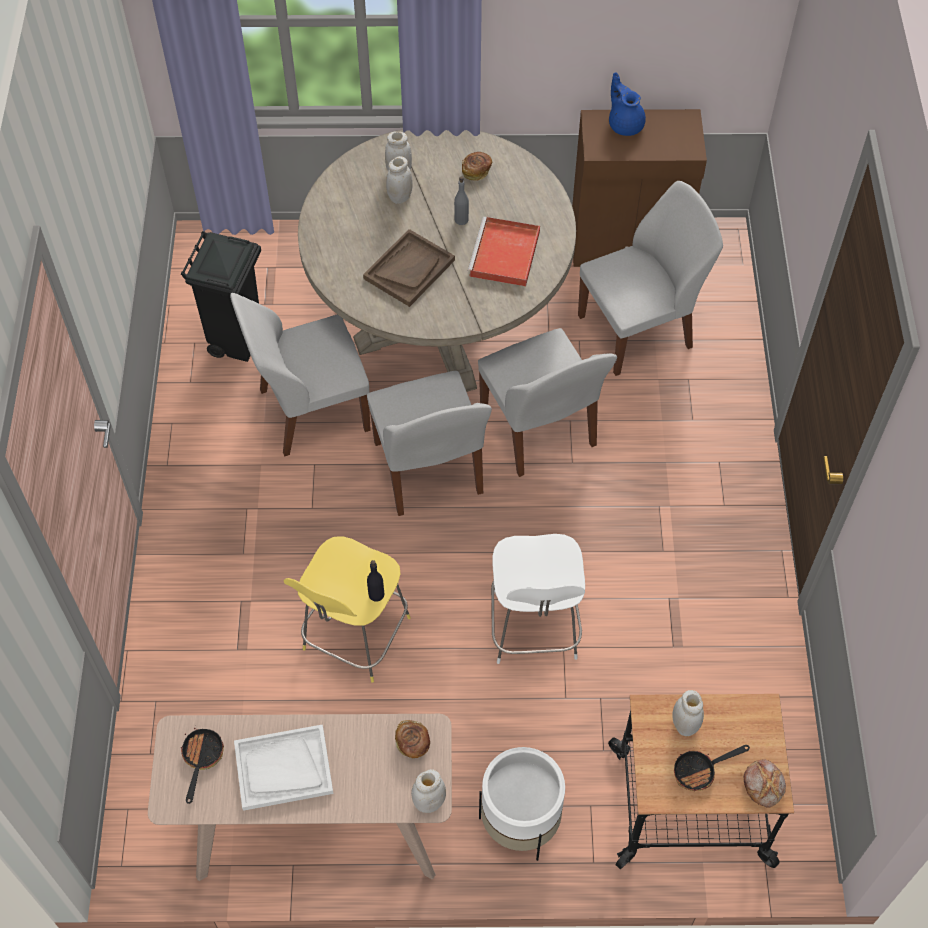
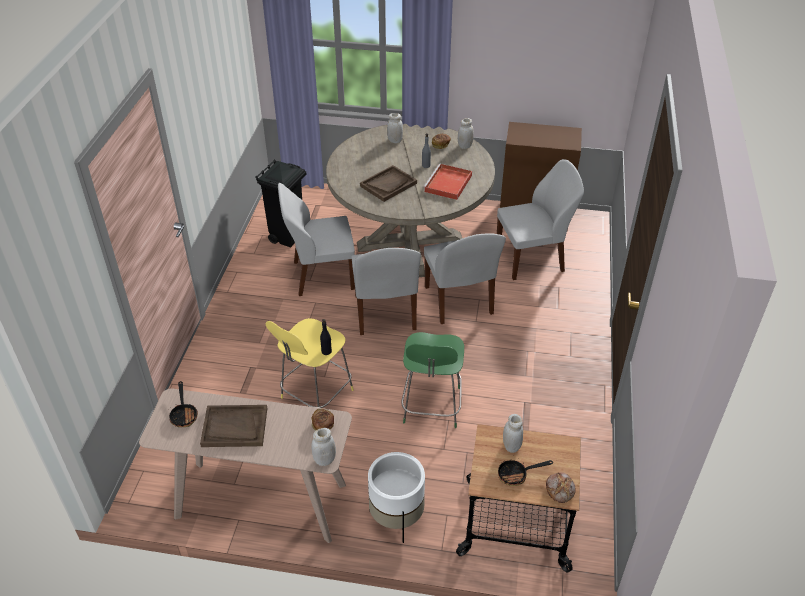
camera: 10 degrees right, 15 degrees down
(201, 758) = (184, 414): frying pan -> frying pan turned 150 degrees clockwise
(283, 768) = (234, 427): white tray -> brown tray
(400, 197) = (392, 152): white jar -> white jar (465, 146)
(534, 629) = (431, 407): white stool -> green stool
(625, 124) = (534, 130): blue teapot -> none

